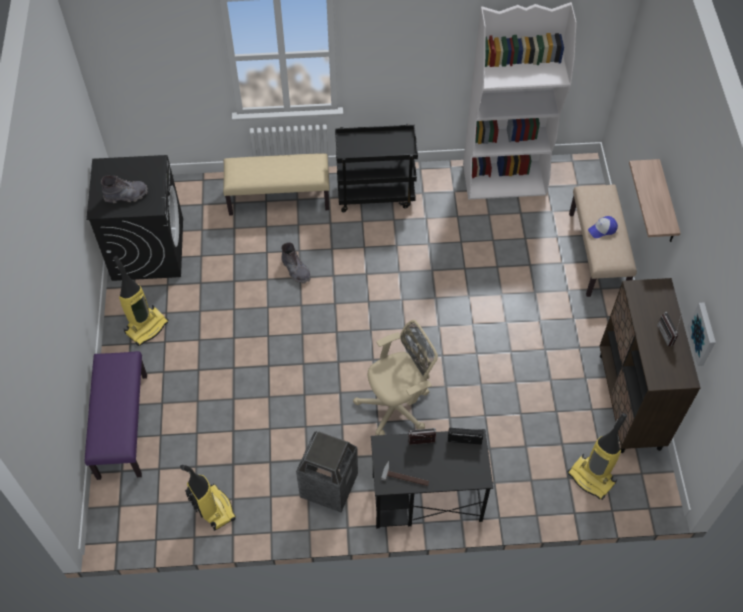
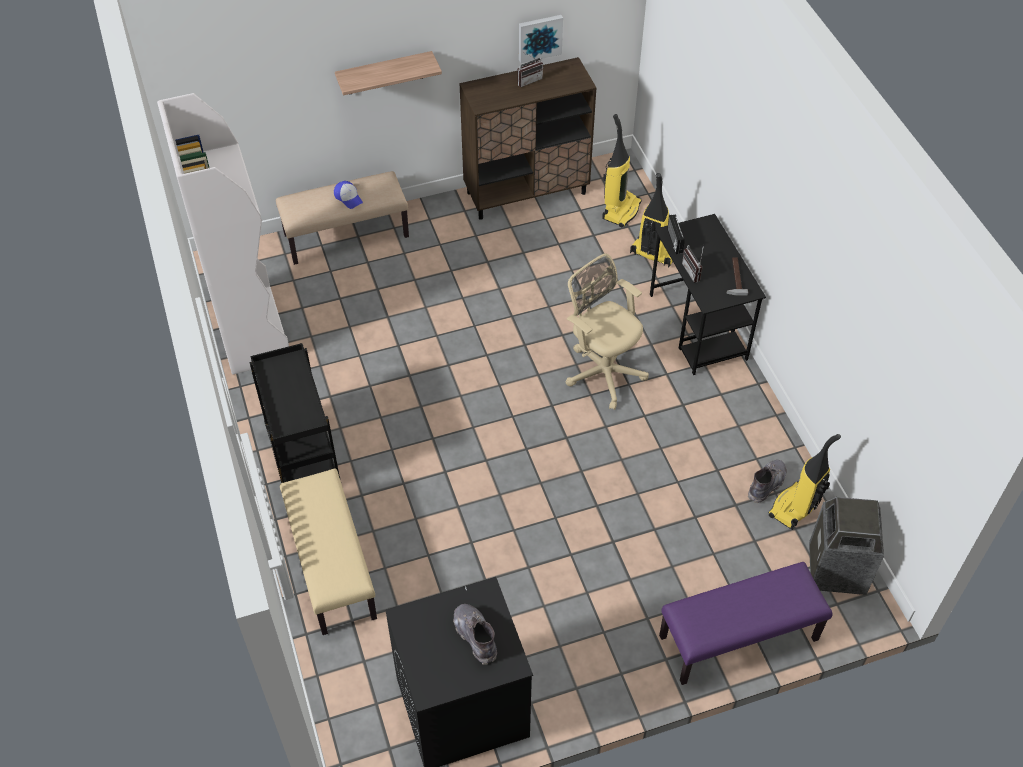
camera: 105 degrees left, 5 degrees down
(146, 327) = (589, 662): vacuum cleaner -> vacuum cleaner (653, 254)
(296, 270) = (448, 514): grey boot -> grey boot (766, 484)
(328, 486) = (721, 410): trash can -> trash can (837, 570)

